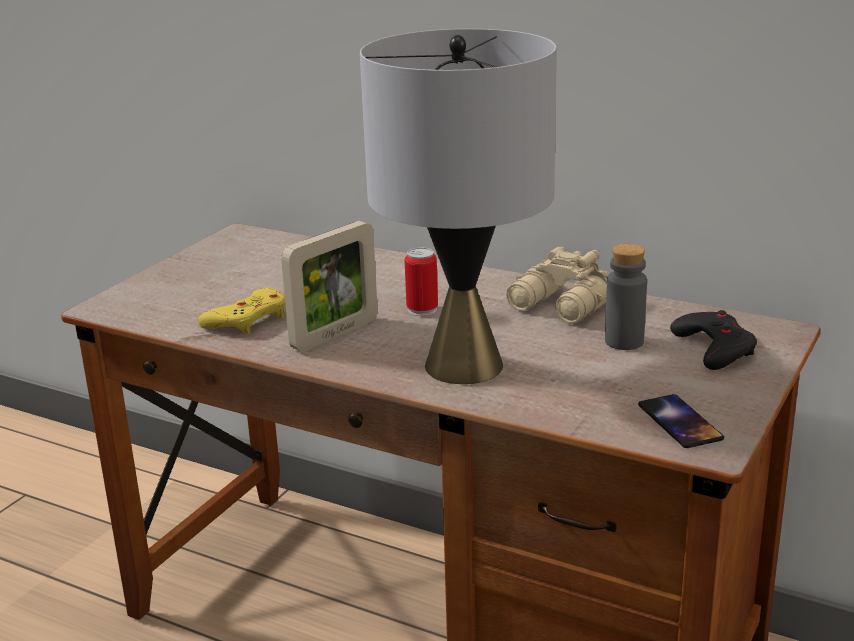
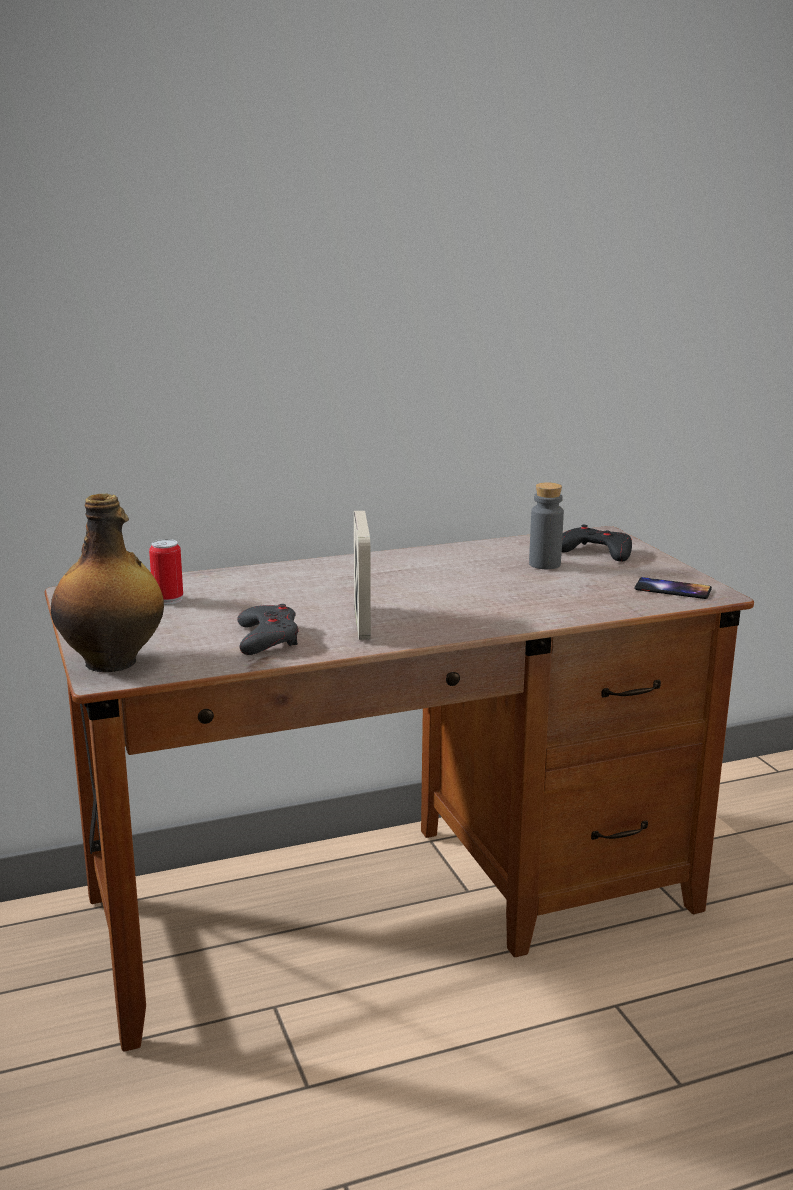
camera: 50 degrees left, 5 degrees down
(129, 298) = (113, 662): none -> bottle
(248, 319) = (267, 638): yellow game controller -> grey game controller
(422, 309) = (379, 589): can -> can (168, 599)
(463, 365) = (493, 607): grey table lamp -> none
(561, 306) = (460, 559): beige binoculars -> none

